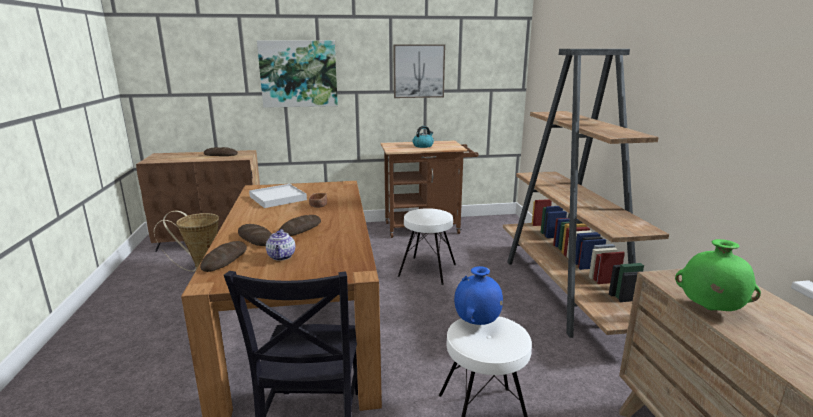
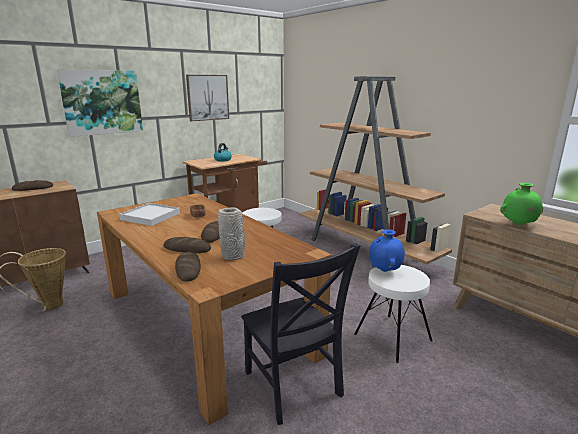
camera: 30 degrees left, 0 degrees up
(281, 257) = (233, 256): teapot -> grey vase

